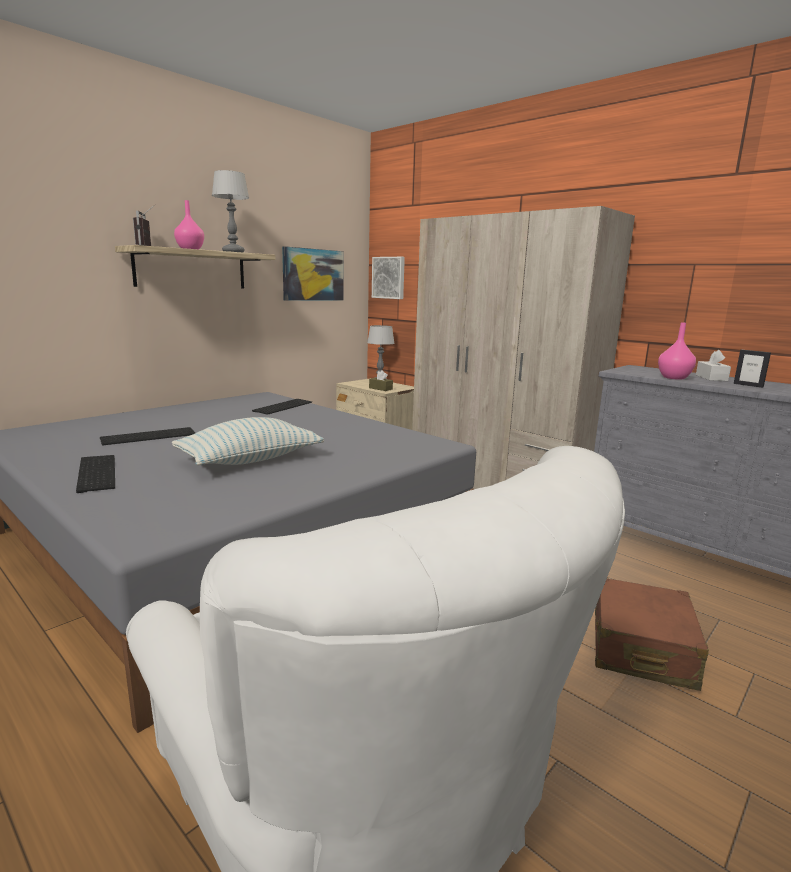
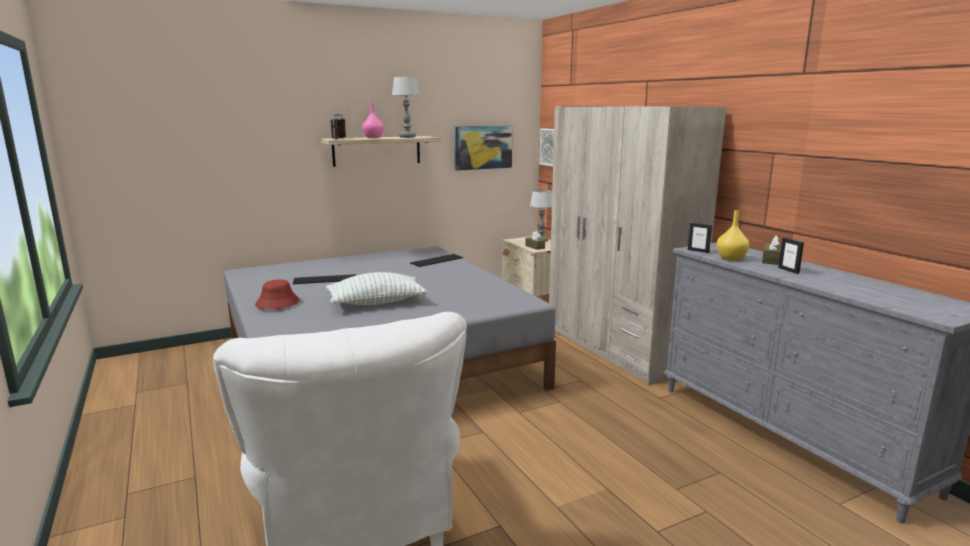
camera: 20 degrees right, 0 degrees up
(94, 473) = (277, 303): keyboard -> red hat
(628, 372) = (698, 251): none -> picture frame
(641, 648) = (626, 478): brown suitcase -> none
(674, 378) = (731, 259): pink vase -> yellow vase
(711, 378) = (771, 260): white tissue box -> brown tissue box

